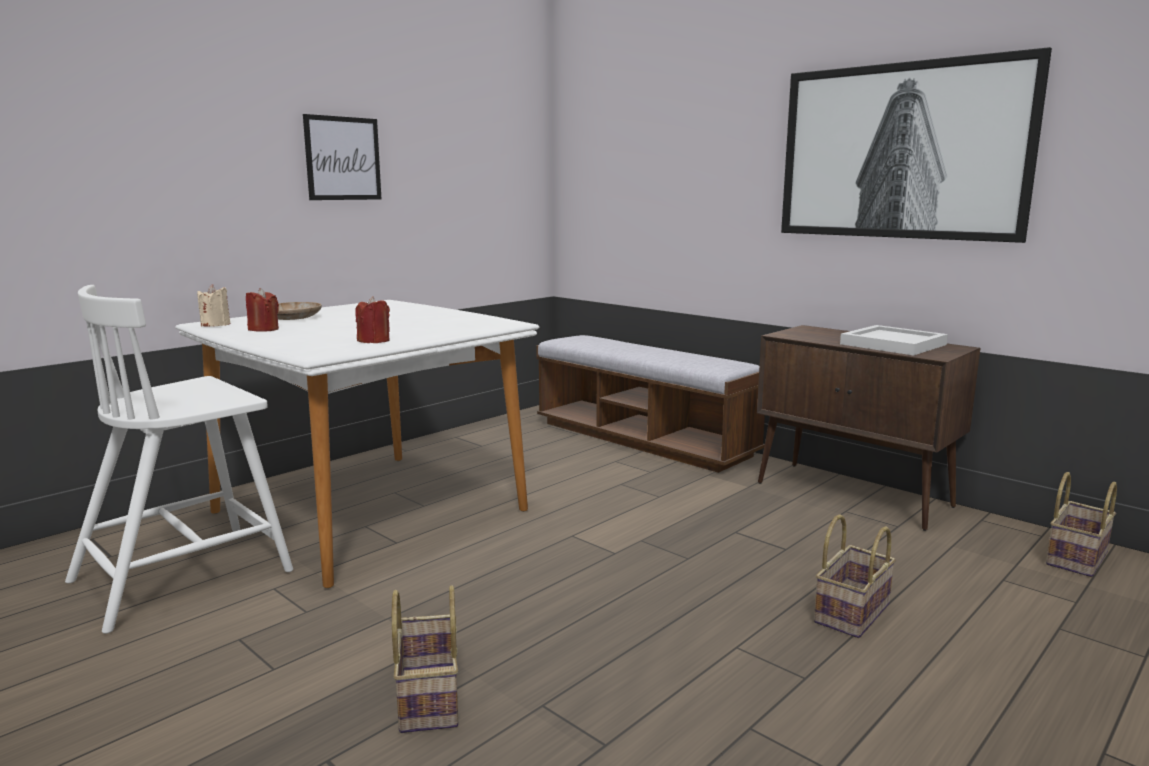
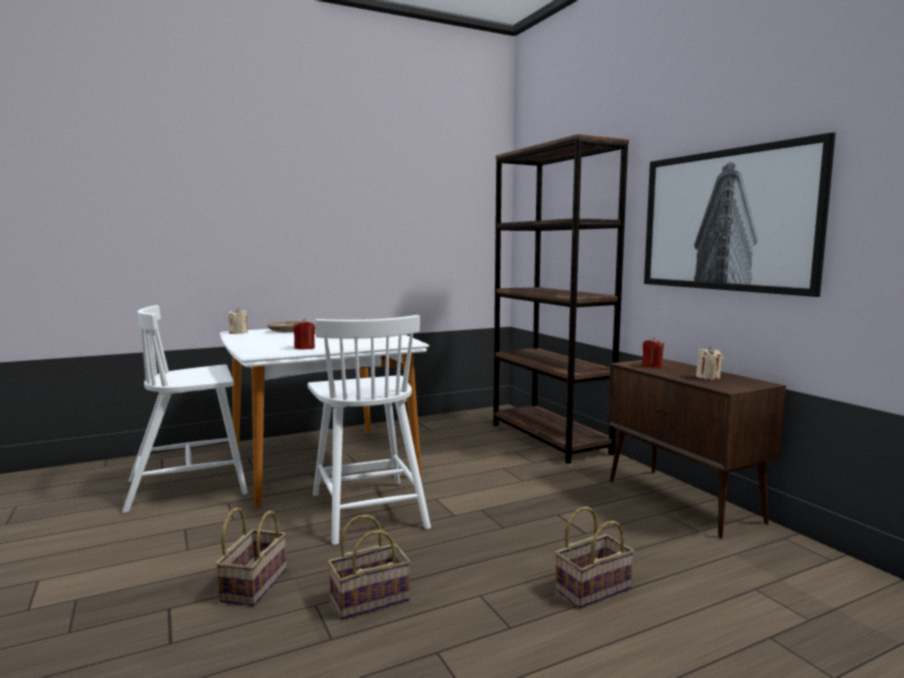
camera: 20 degrees right, 5 degrees down
(264, 329) = (258, 337): red candle -> red candle (652, 366)
(343, 158) = (346, 229): picture -> none
(494, 564) = (368, 509): none -> white chair
(643, 439) = (549, 438): bench -> brown bookcase
(893, 344) = (708, 377): white tray -> beige candle
(1075, 557) = (847, 583): basket -> basket (371, 598)

